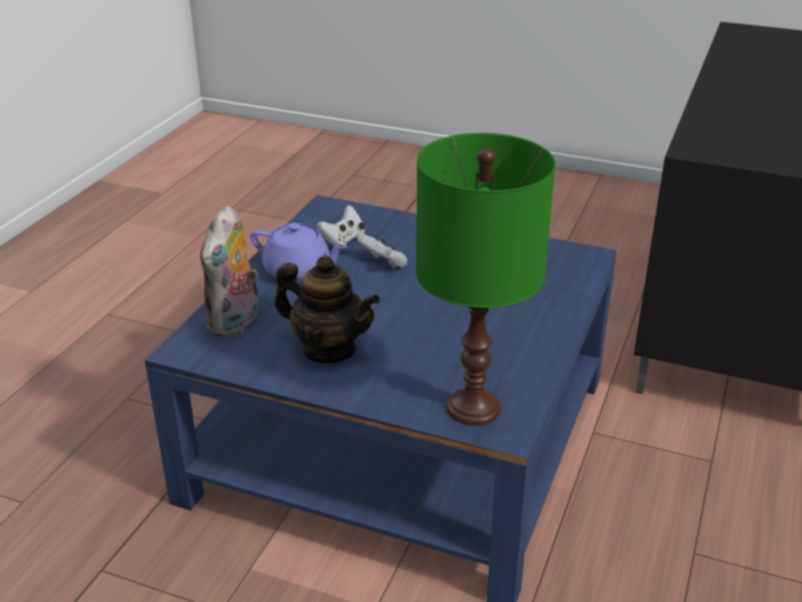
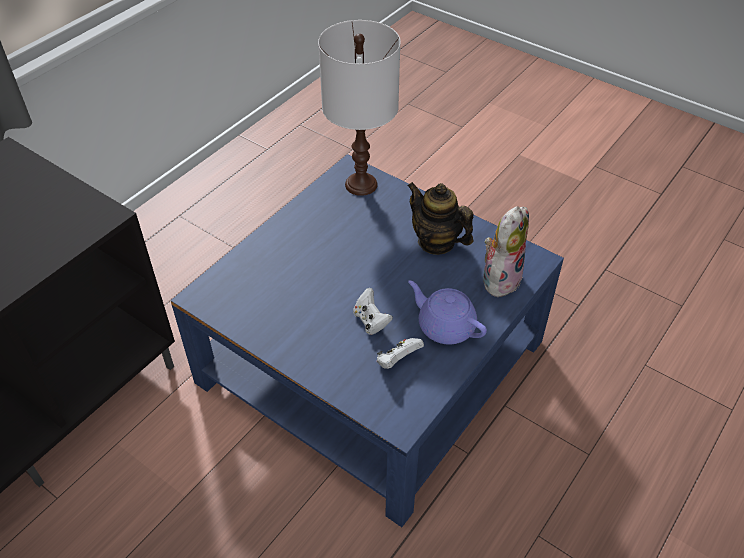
camera: 165 degrees left, 15 degrees up
(473, 407) = (360, 185): green table lamp -> white table lamp

